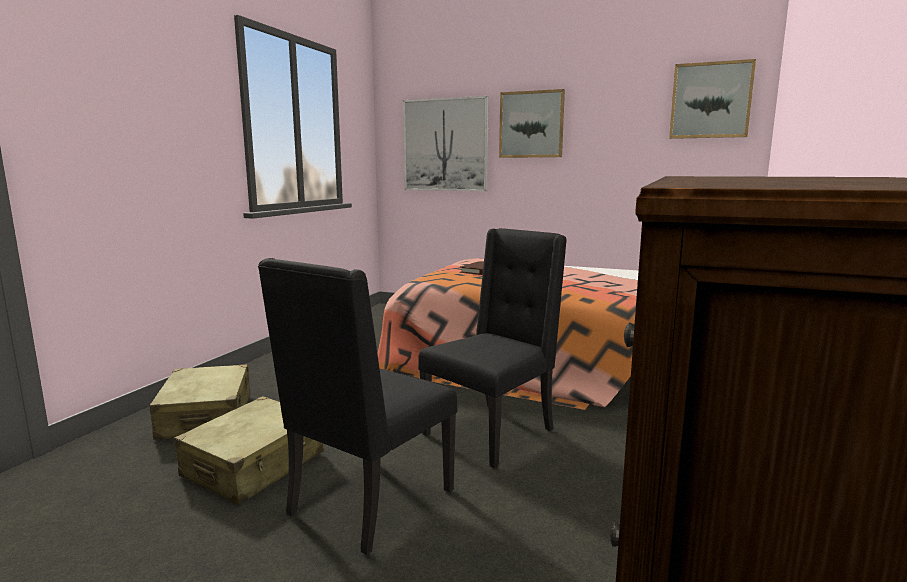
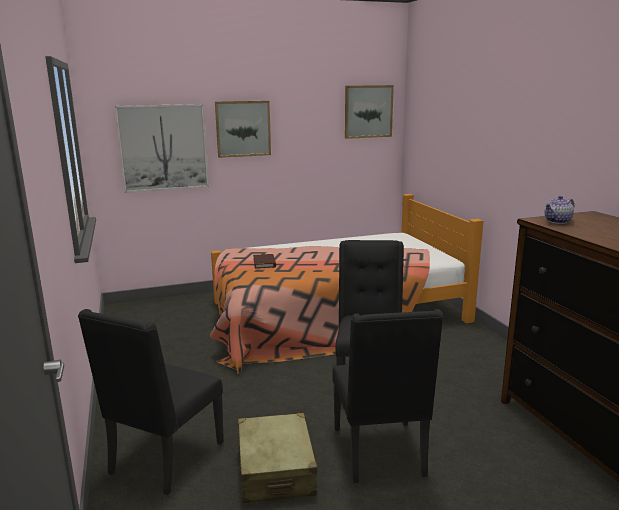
camera: 40 degrees left, 5 degrees up
(206, 416) = (165, 459): beige suitcase -> black chair
(722, 176) = (558, 221): none -> teapot

